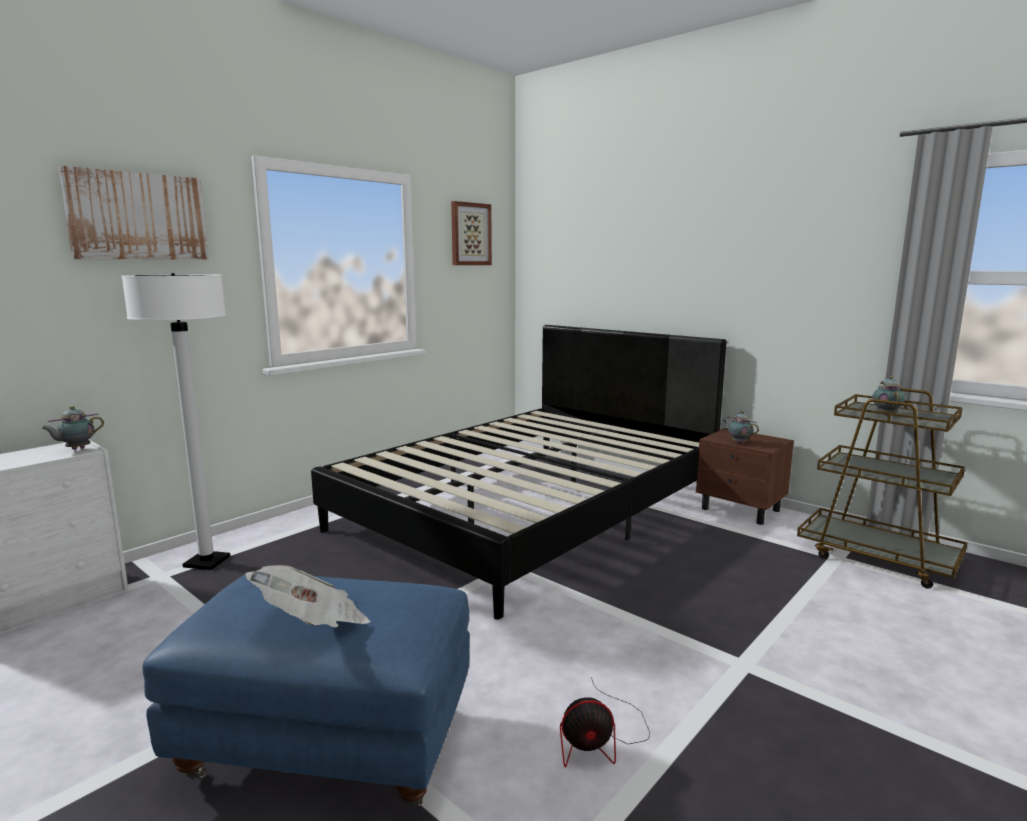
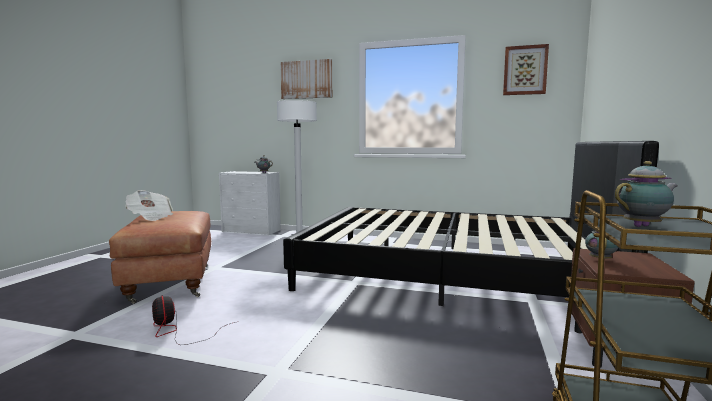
camera: 65 degrees right, 5 degrees down
(328, 748) = (170, 282): blue ottoman -> brown ottoman

